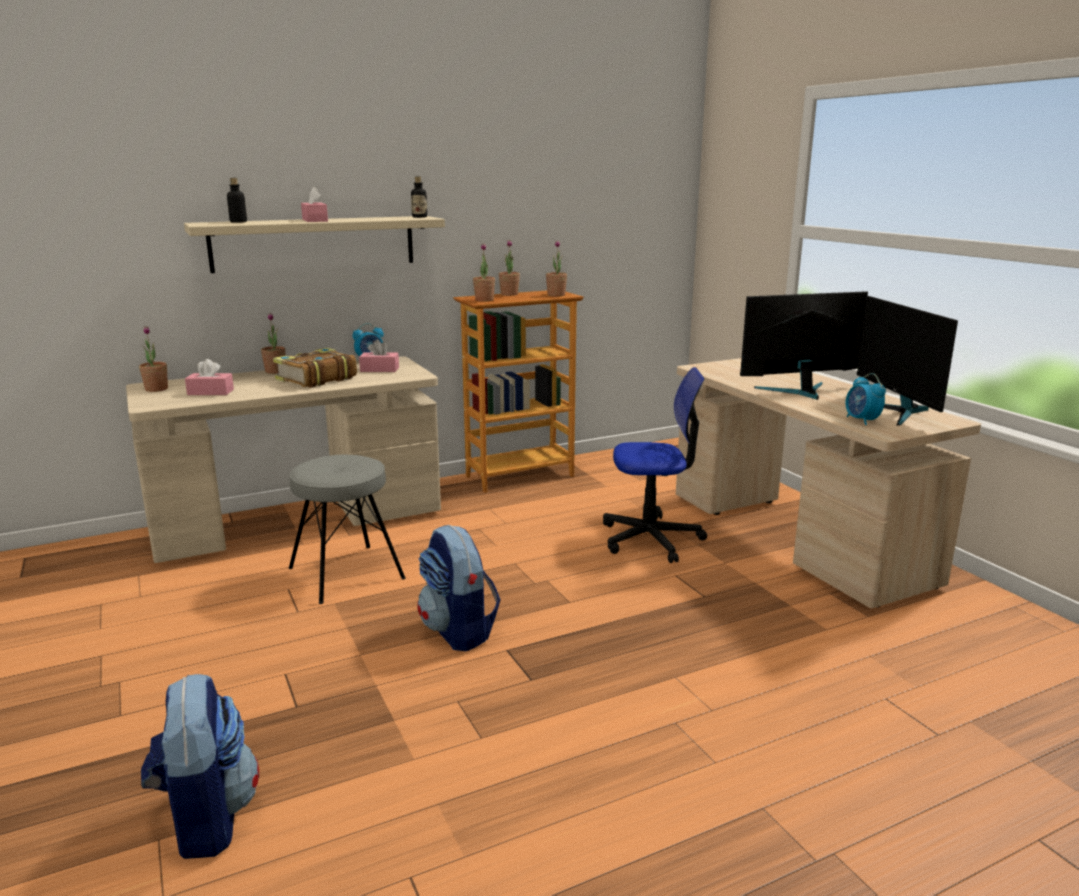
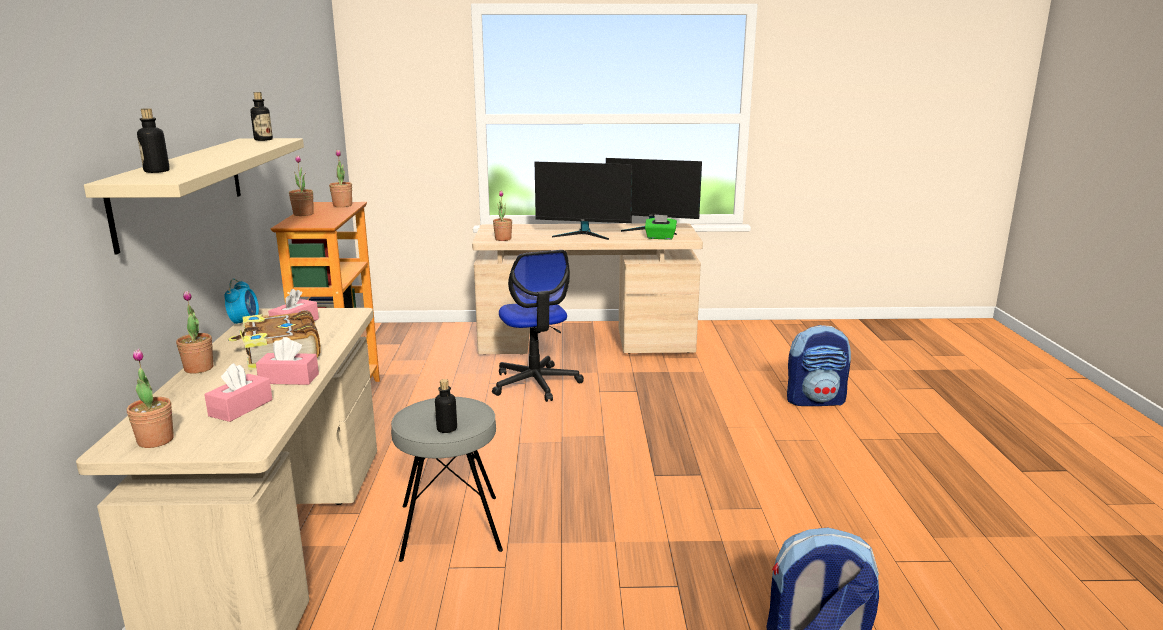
camera: 65 degrees left, 0 degrees up
(309, 473) = (447, 429): none -> bottle
(315, 220) = (216, 156): pink tissue box -> pink tissue box (289, 379)
(458, 631) = (612, 489): backpack -> backpack (815, 400)
(484, 300) = (316, 222): potted plant -> potted plant (503, 239)
(651, 538) = (535, 383): office chair -> office chair turned 135 degrees clockwise
(799, 391) = (583, 234): monitor -> monitor turned 90 degrees counterclockwise
(861, 420) = (660, 237): alarm clock -> green tissue box

